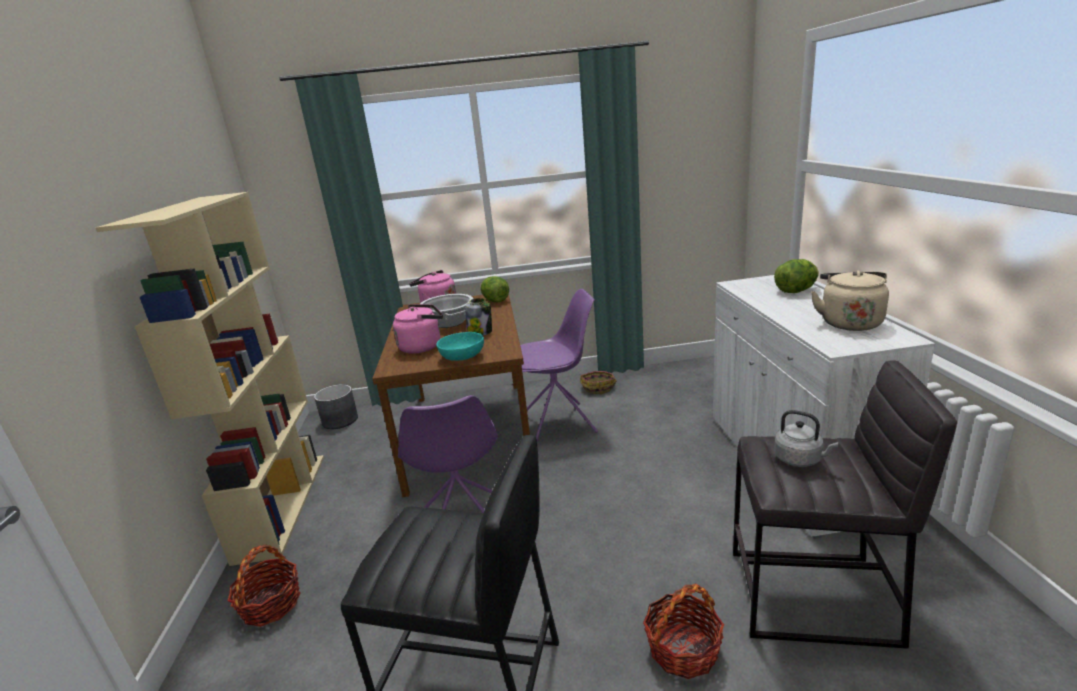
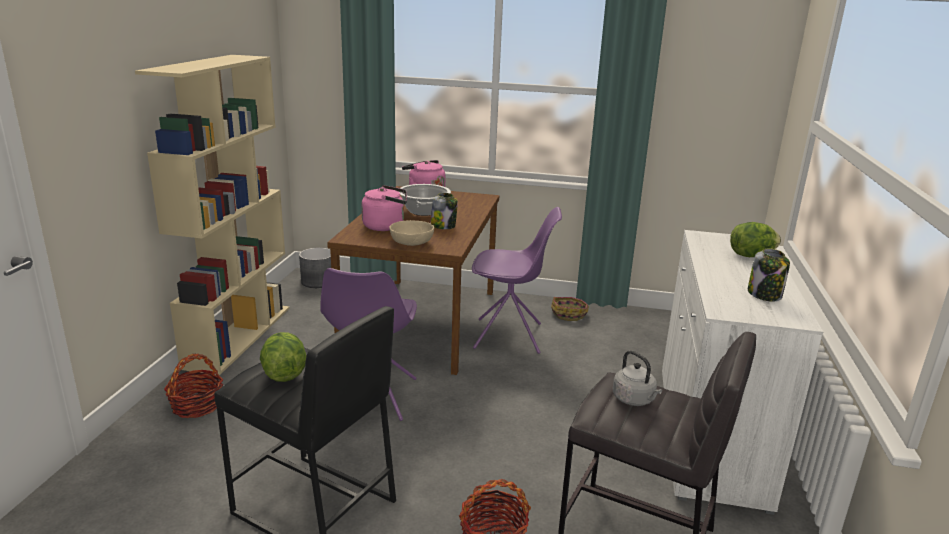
camera: 15 degrees right, 0 degrees up
(462, 357) = (411, 243): turquoise bowl -> beige bowl
(495, 301) = (480, 201): lettuce -> lettuce (284, 374)
(849, 322) = (765, 294): beige kettle -> jar

